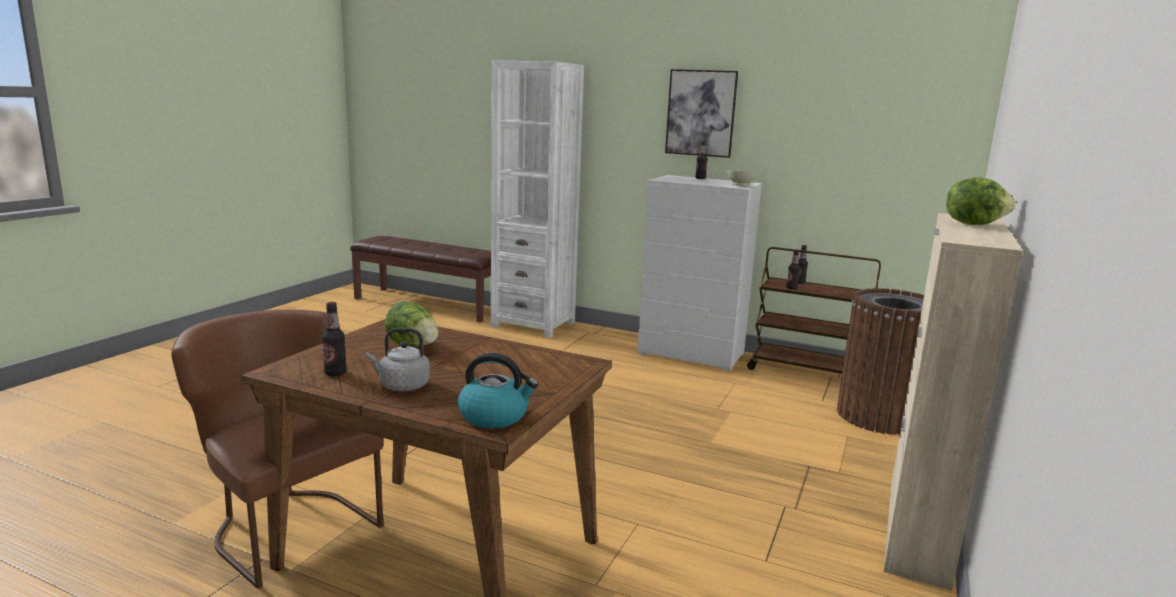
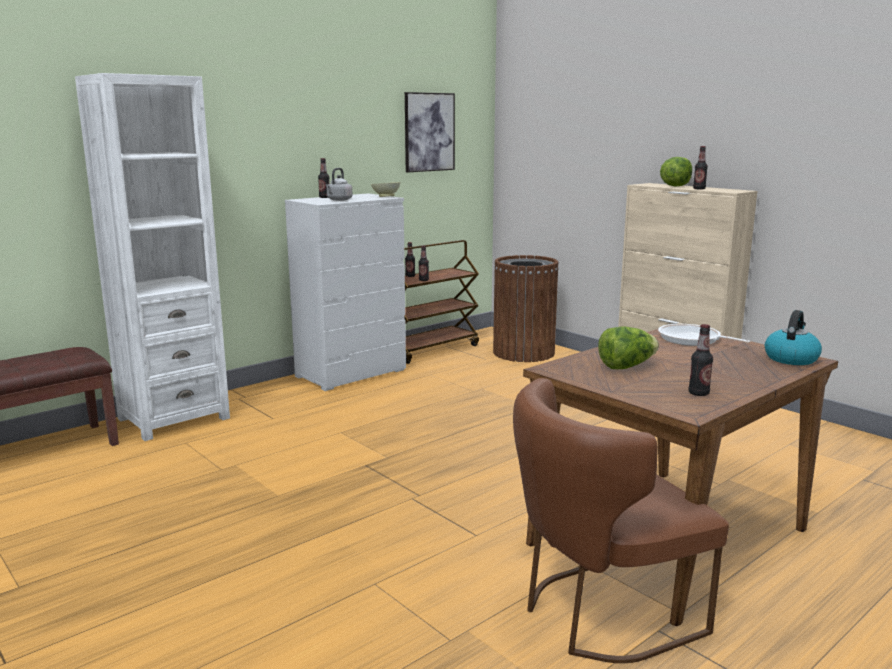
camera: 65 degrees left, 0 degrees up
(401, 386) = (731, 376): grey kettle -> grey kettle (338, 200)
(541, 369) = (692, 340): none -> frying pan
(701, 113) = (303, 130): picture -> picture (429, 132)
(959, 230) = (699, 189): none -> bottle

